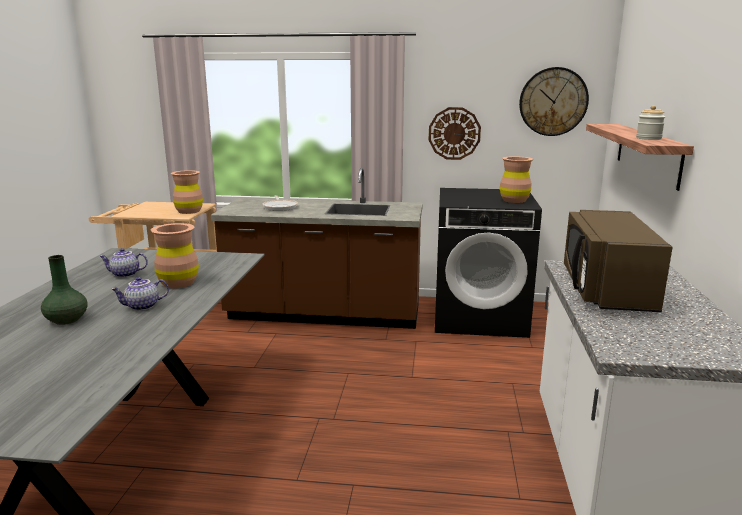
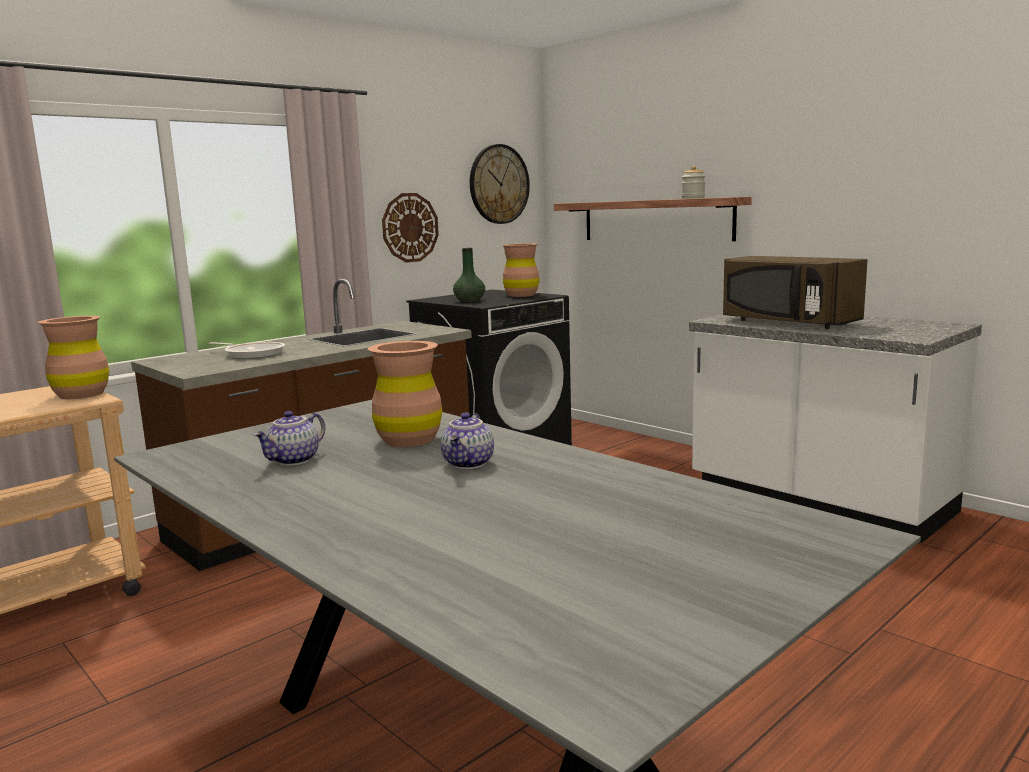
camera: 50 degrees left, 5 degrees down
(67, 320) = (436, 505): green vase -> green vase (469, 300)

